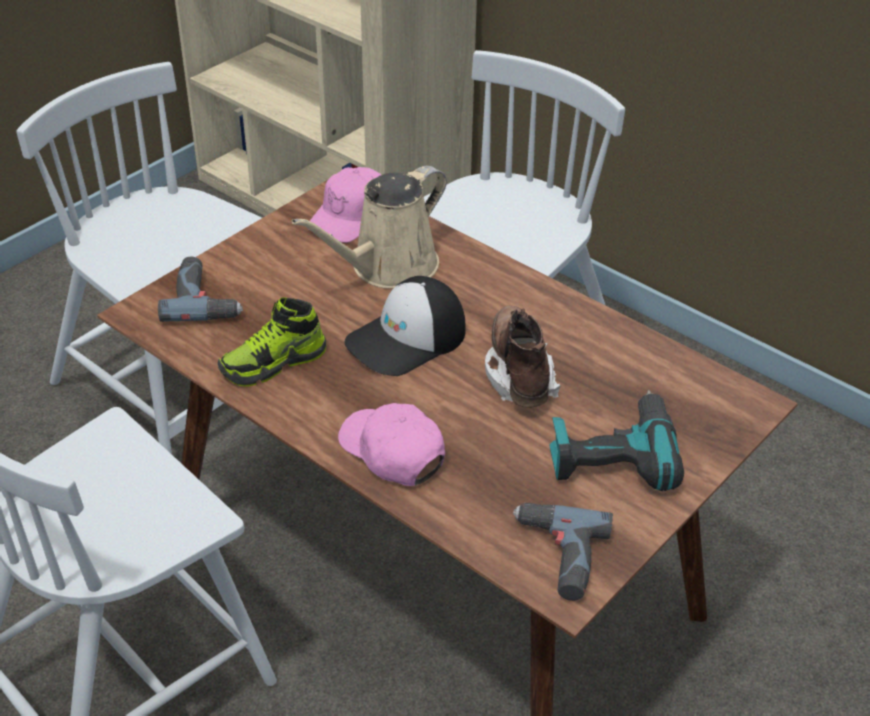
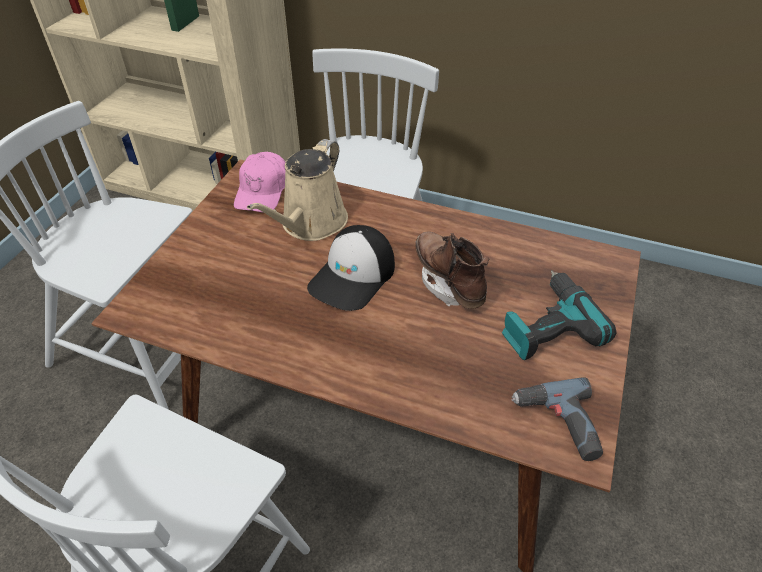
camera: 20 degrees left, 5 degrees up
(205, 298) = (178, 285): power drill -> none
(274, 363) = (260, 325): shoe -> none
(392, 452) = (390, 374): pink cap -> none

